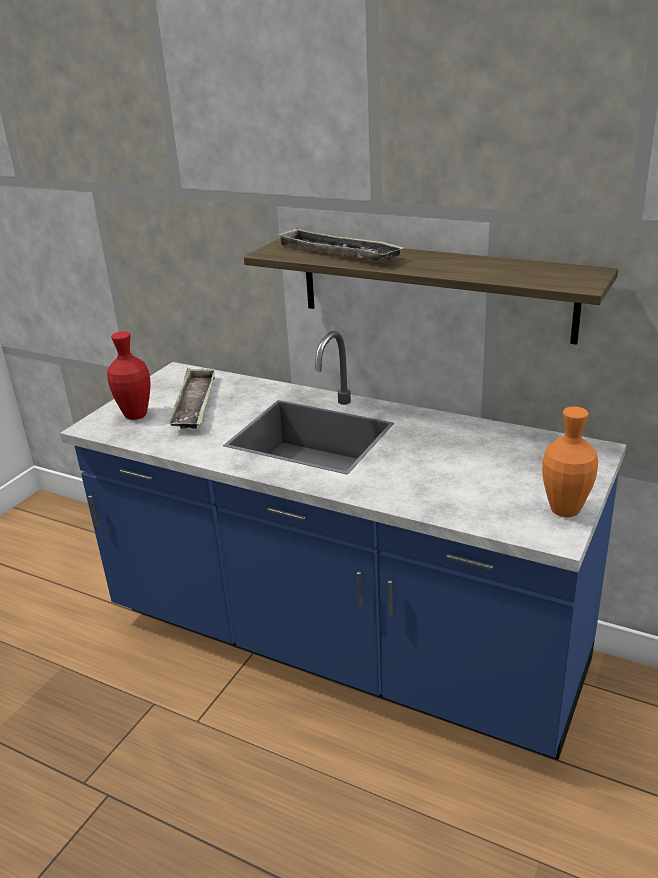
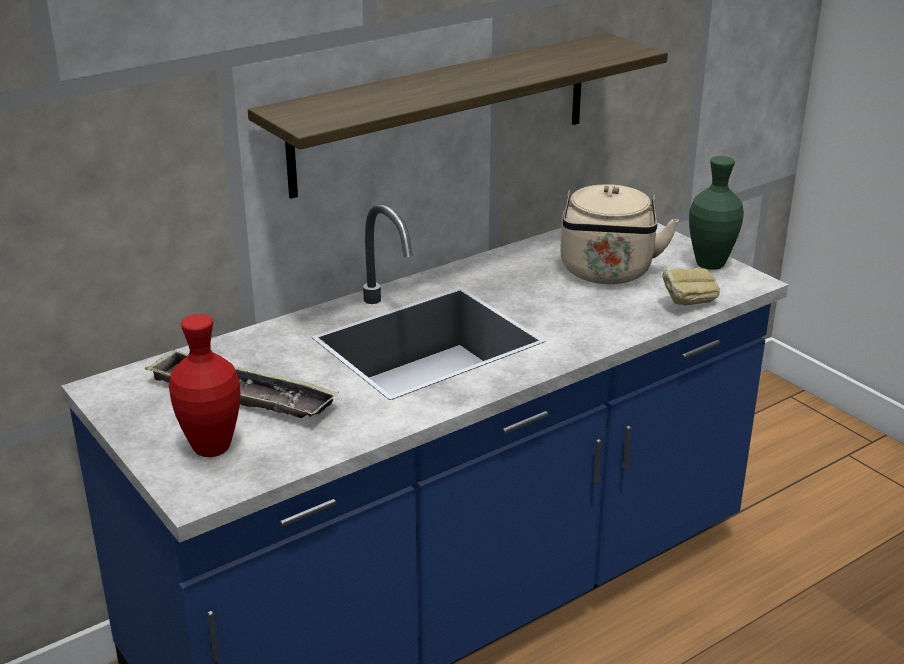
camera: 65 degrees left, 0 degrees up
(337, 253) = (376, 98): tray -> none
(473, 517) = (687, 304): none -> bread
(485, 469) = (607, 273): none -> beige kettle
(565, 510) = (710, 264): orange vase -> green vase

